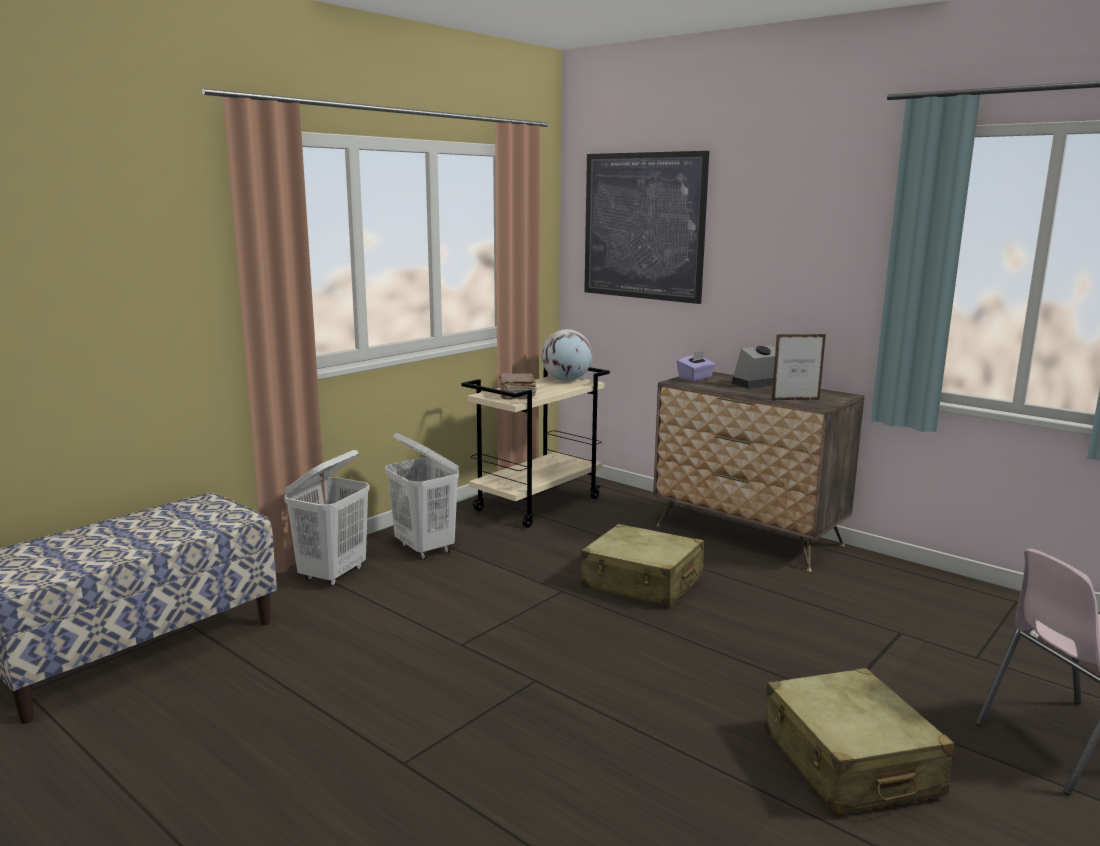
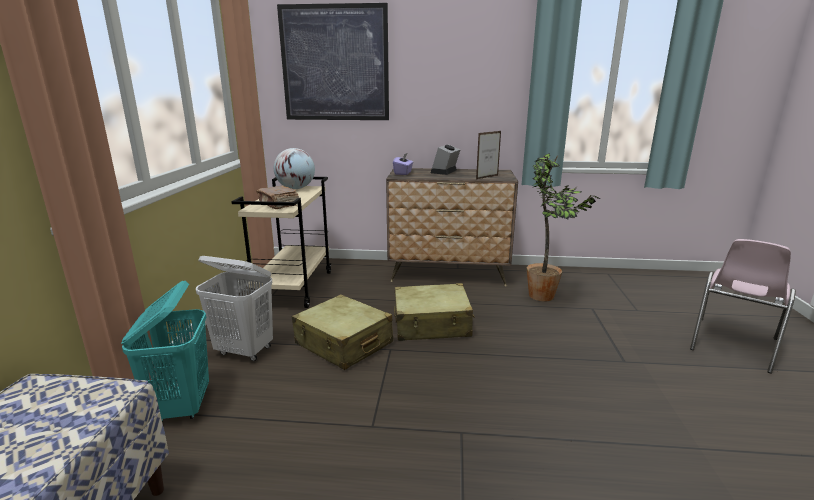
camera: 35 degrees left, 5 degrees up
(333, 575) = (182, 406): white laundry basket -> turquoise laundry basket
(844, 599) = (543, 297): none -> potted plant
(849, 763) = (684, 402): beige suitcase -> beige suitcase (343, 344)

